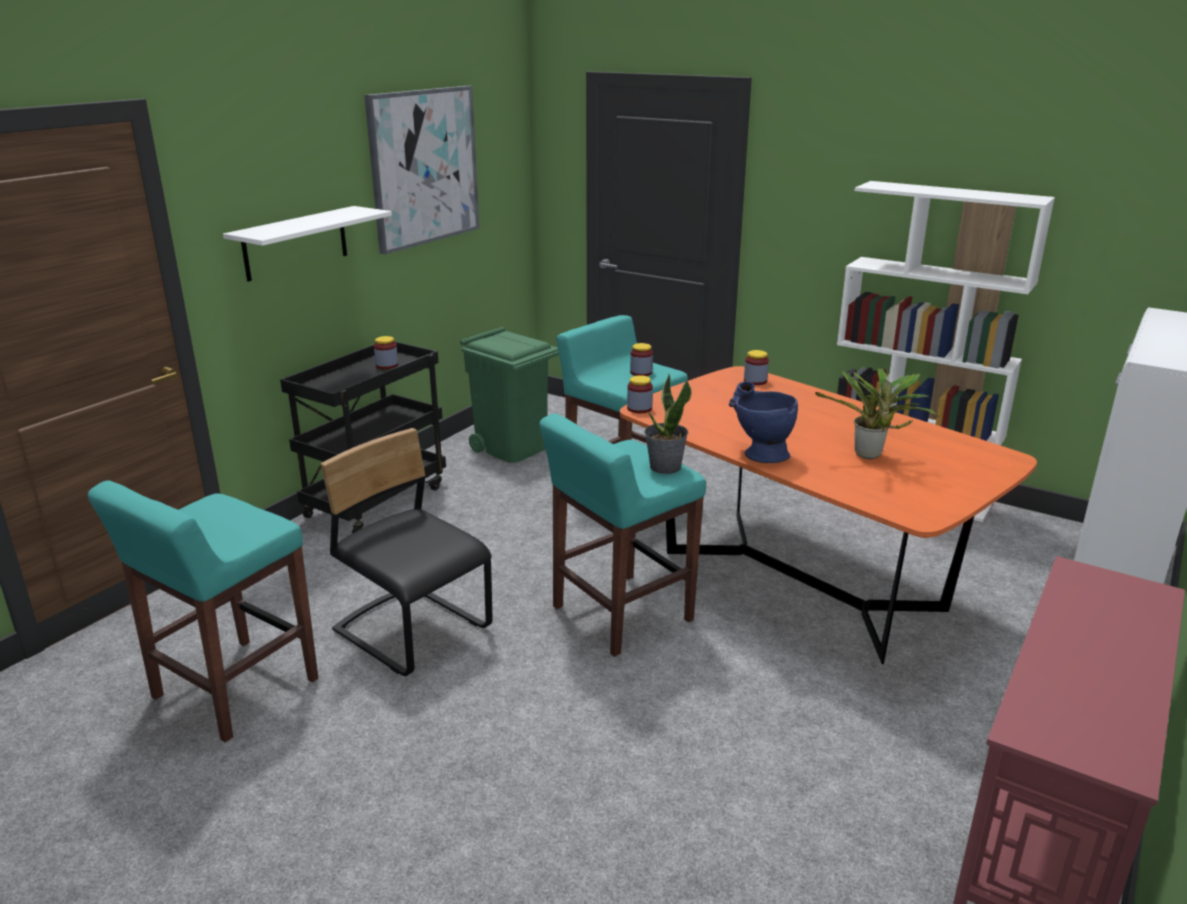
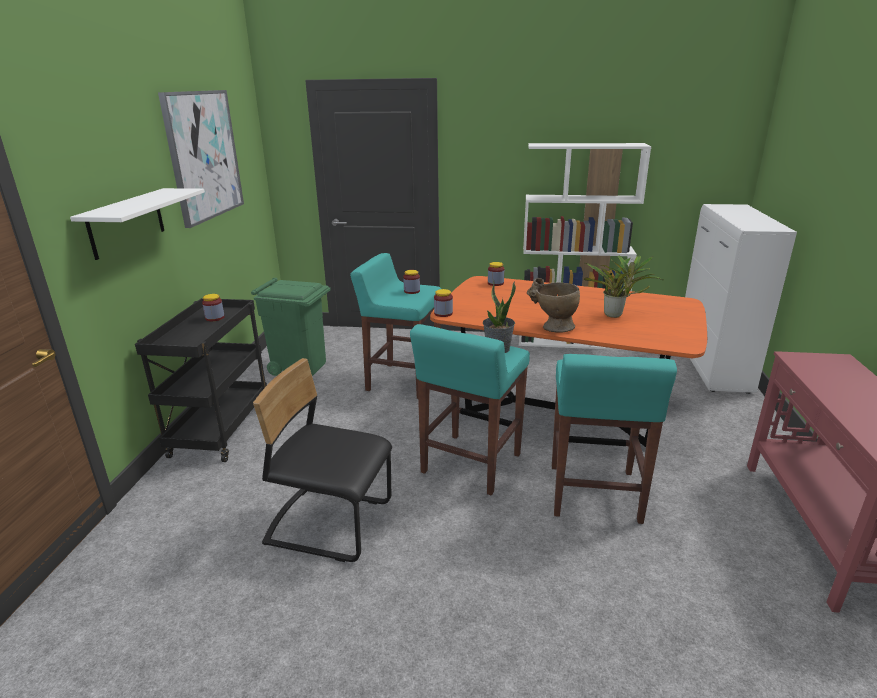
camera: 25 degrees left, 0 degrees up
(233, 690) = (207, 627): turquoise stool -> turquoise stool (594, 495)
(759, 454) = (552, 327): blue vase -> beige vase

